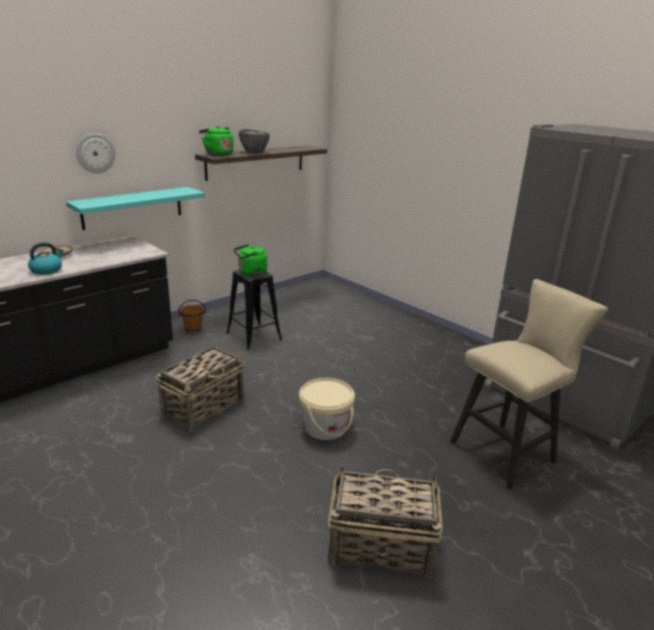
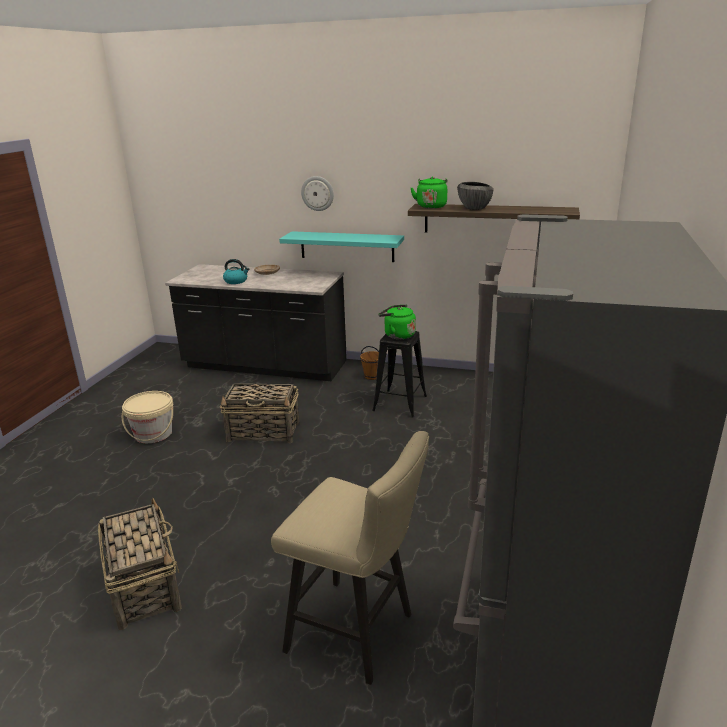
camera: 60 degrees right, 0 degrees up
(325, 427) = (289, 497): beige bucket -> beige bucket (153, 434)

